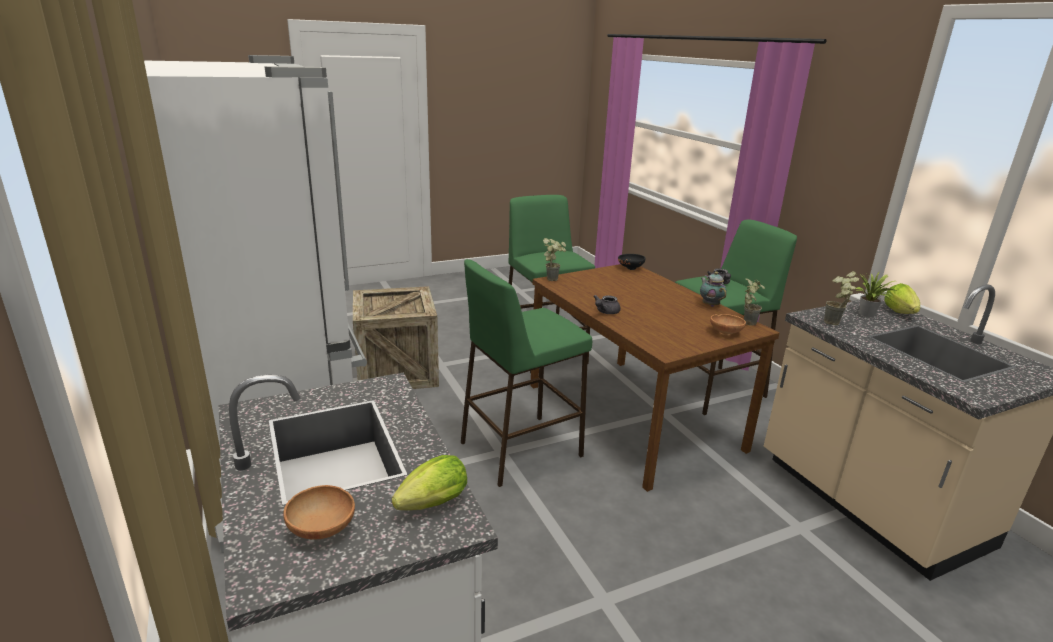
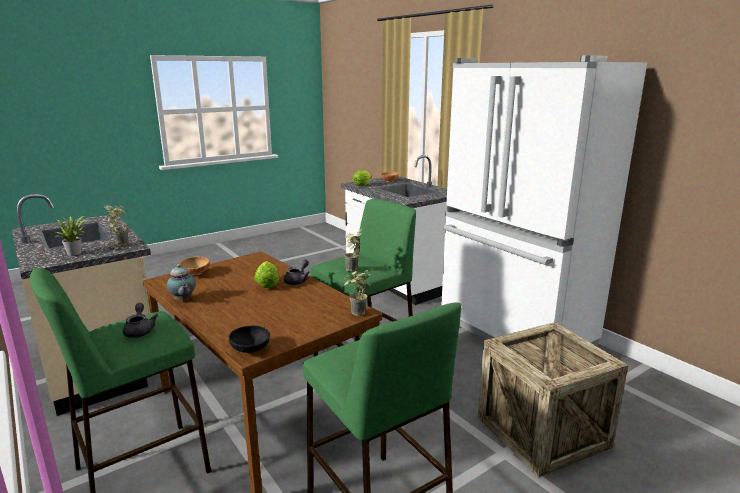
camera: 170 degrees right, 5 degrees down
(747, 321) = (162, 286): potted plant -> potted plant (353, 271)
(901, 313) = (37, 257): lettuce -> lettuce (267, 284)

